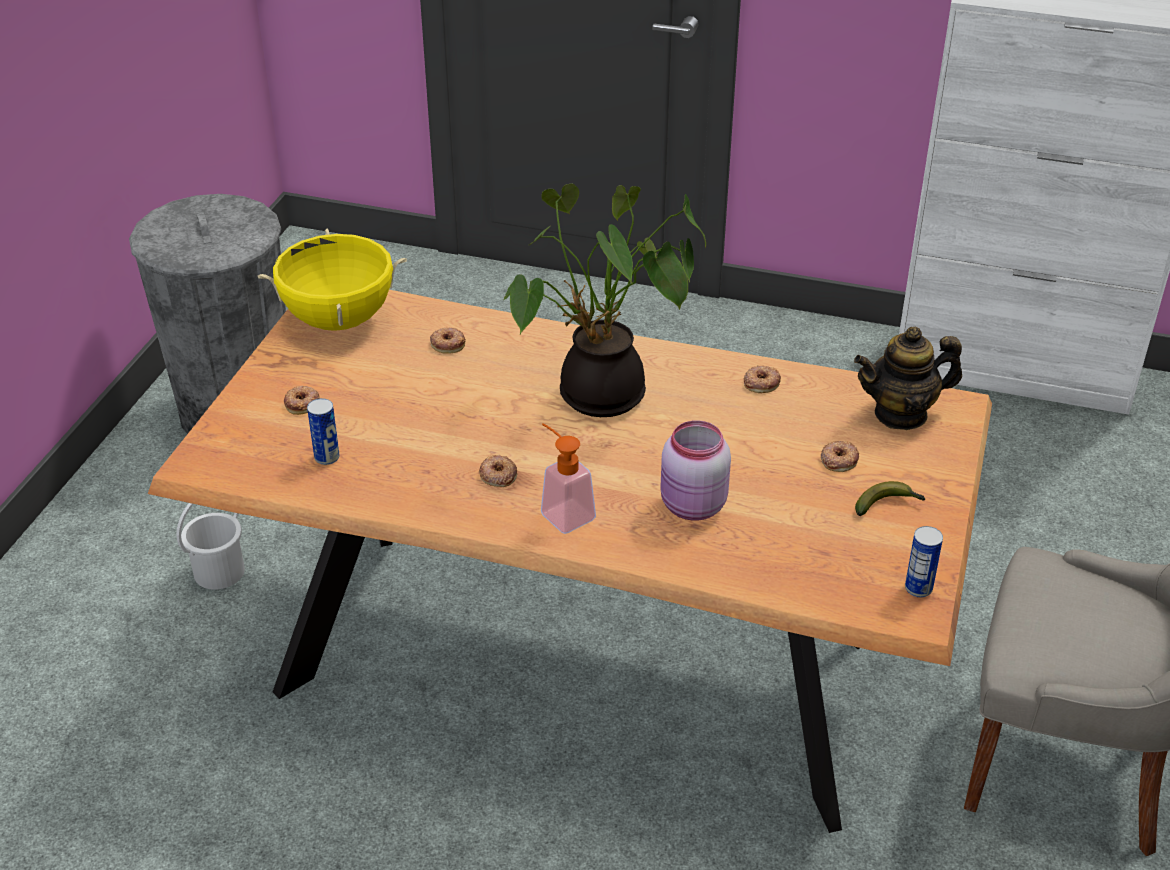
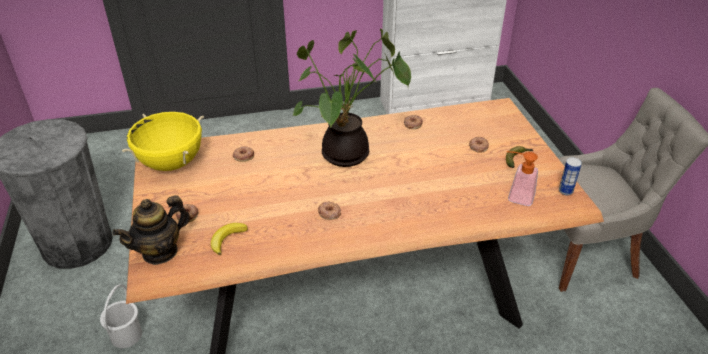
camera: 30 degrees left, 0 degrees up
(327, 457) = (227, 239): can -> banana
(562, 512) = (378, 219): soap dispenser -> soap dispenser (515, 196)
(692, 507) = (436, 192): pink jar -> none
(901, 414) = (484, 117): teapot -> teapot (160, 252)

